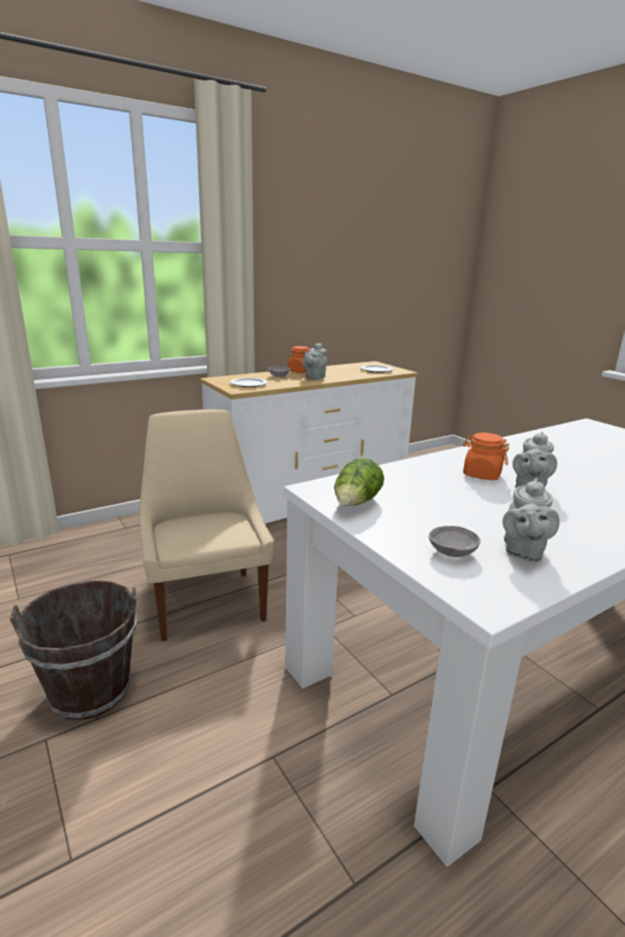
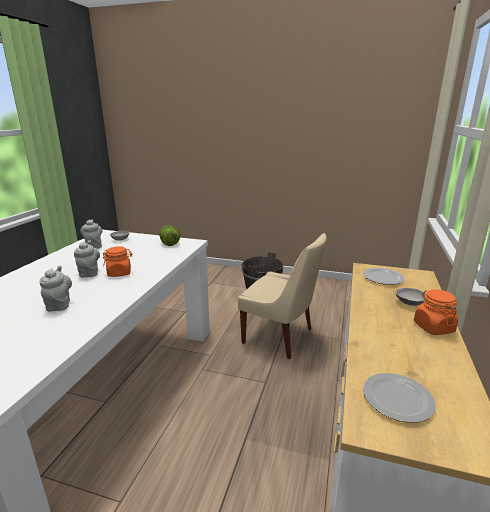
camera: 140 degrees right, 0 degrees up
(314, 377) = (384, 318): grey teapot -> grey teapot (59, 304)

